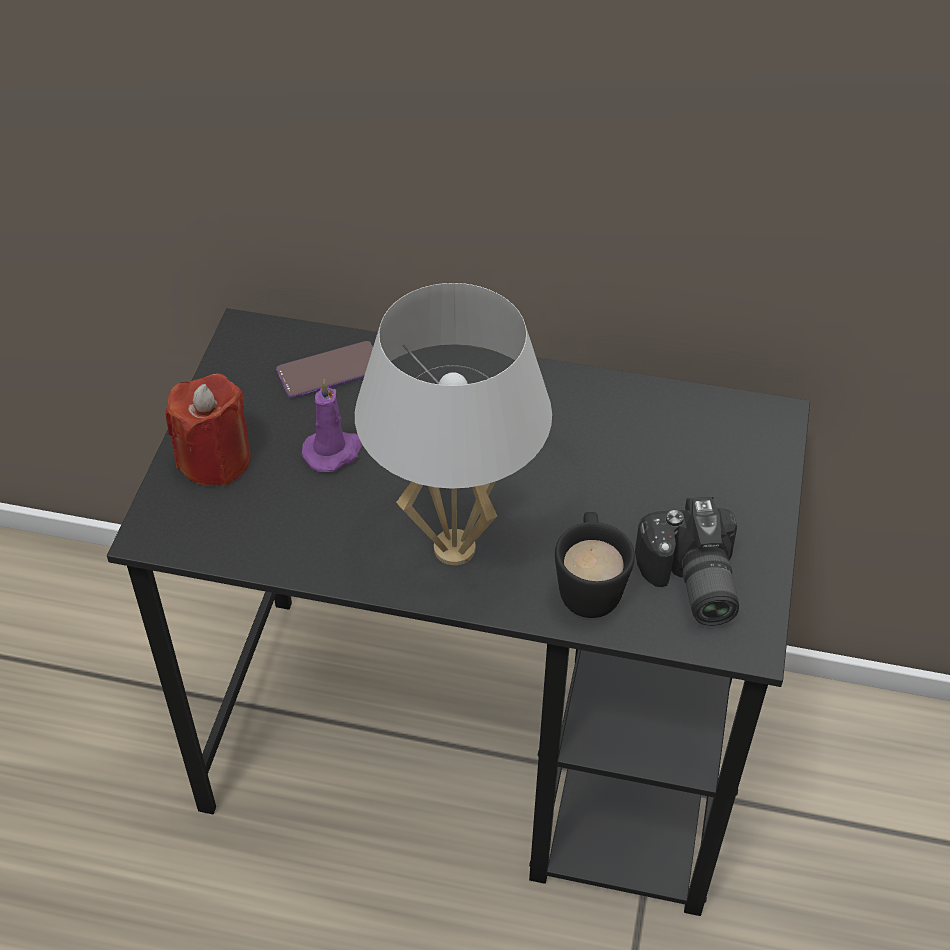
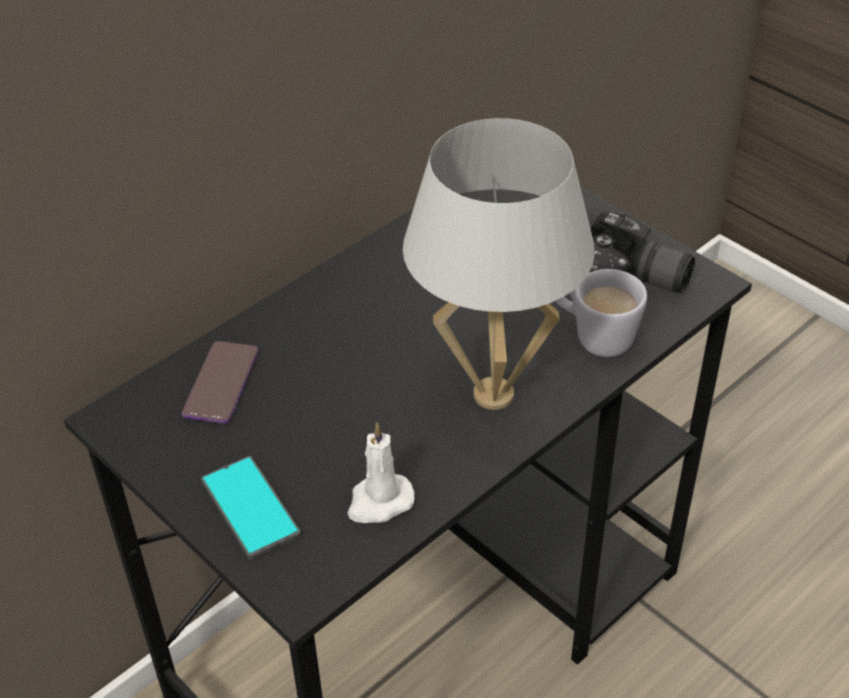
camera: 55 degrees left, 5 degrees down
(215, 460) = (251, 508): red candle -> phone
(276, 534) = (379, 502): none -> white candle
(334, 451) = (319, 422): purple candle -> none
(589, 585) = (593, 336): black mug -> white mug

